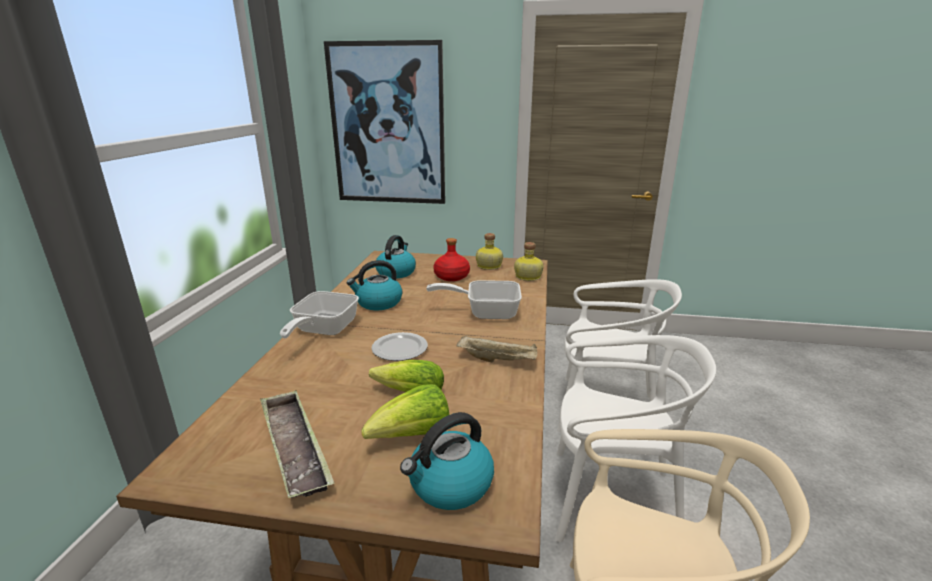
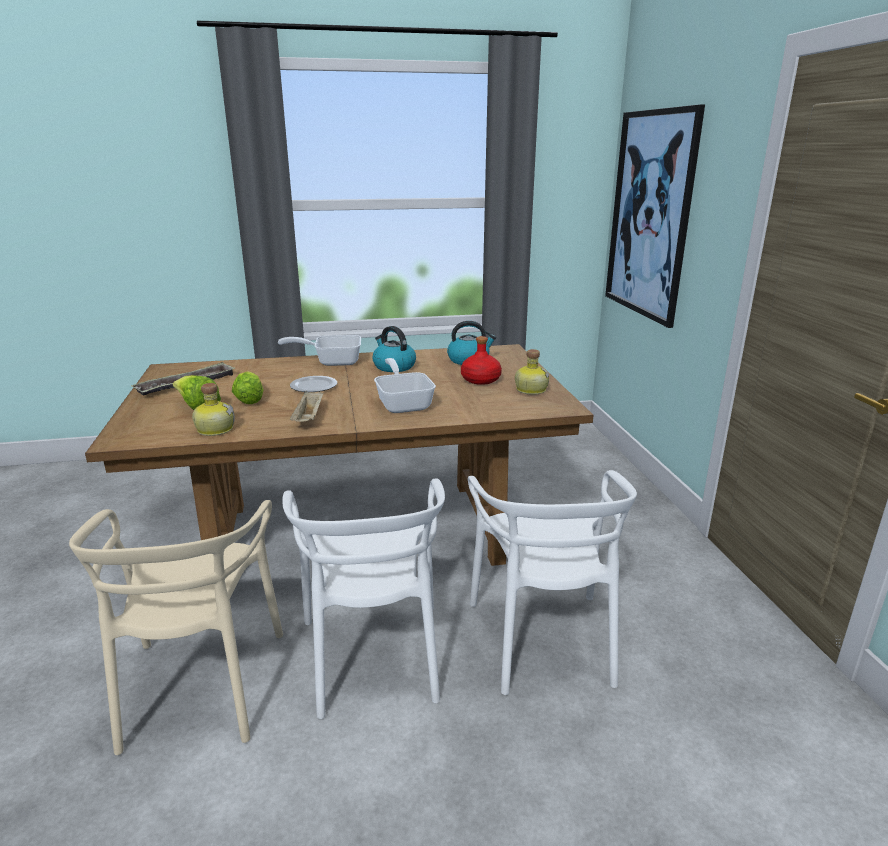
camera: 70 degrees right, 0 degrees up
(450, 484) = (148, 424): kettle -> none
(527, 277) = (517, 410): bottle -> bottle (214, 429)

